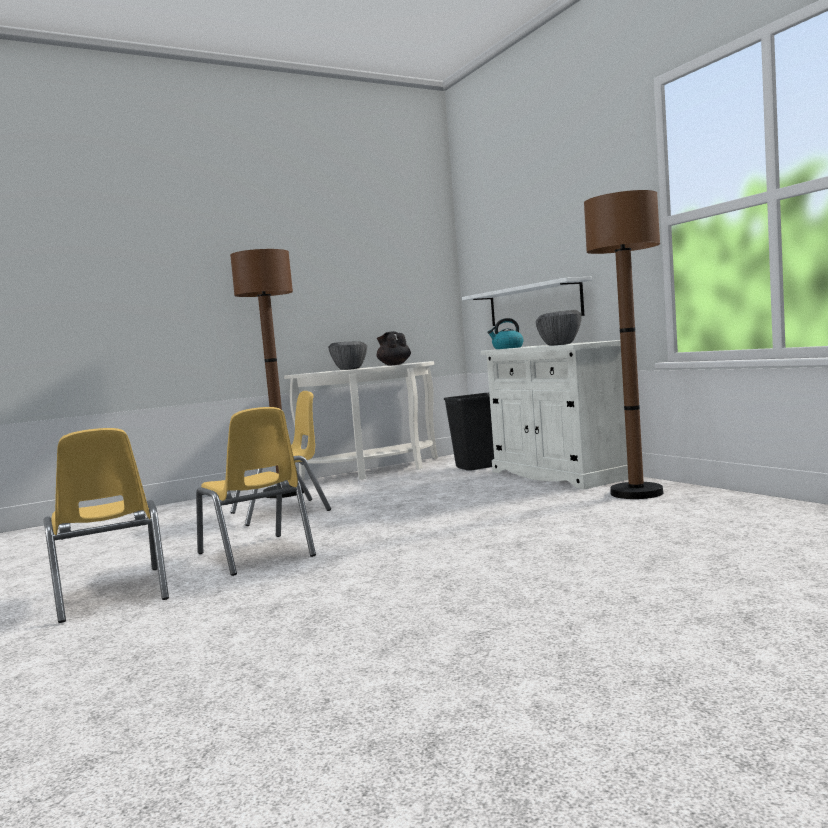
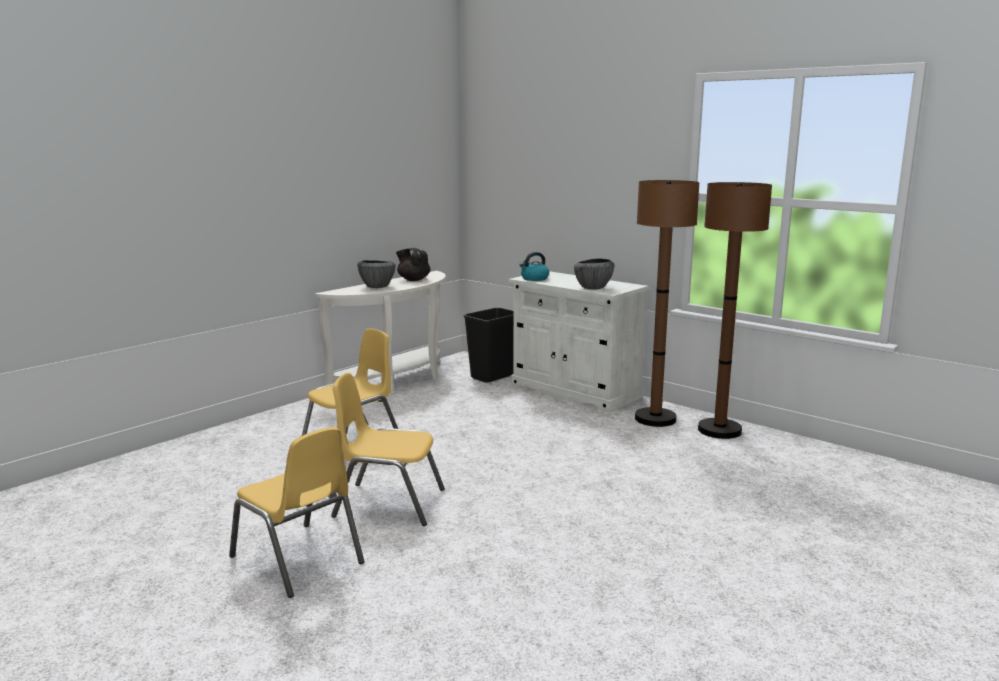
camera: 20 degrees left, 10 degrees up
(256, 555) = (389, 503): yellow chair -> yellow chair turned 150 degrees clockwise
(284, 493) = (326, 413): brown floor lamp -> brown floor lamp (719, 430)
(533, 304) = (549, 233): white shelf -> none

